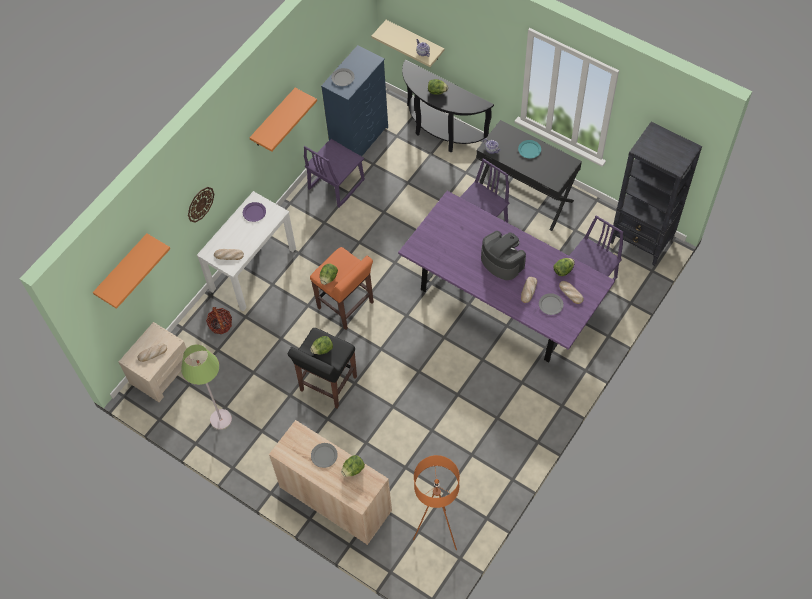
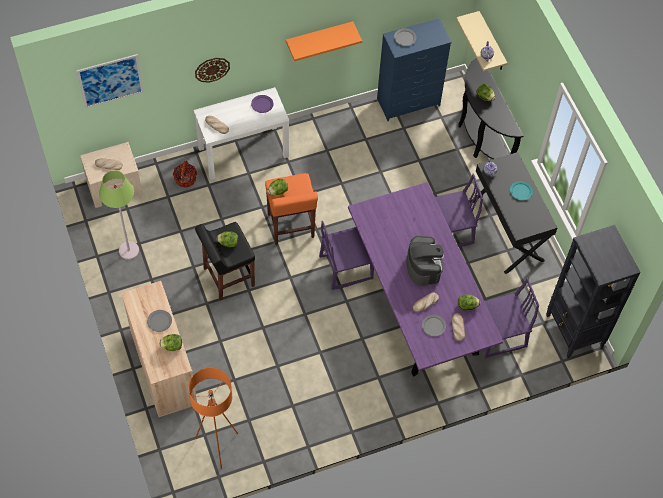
camera: 30 degrees right, 0 degrees up
(122, 268) = (110, 81): orange shelf -> picture
(336, 184) = (360, 126): purple chair -> purple chair (346, 267)

